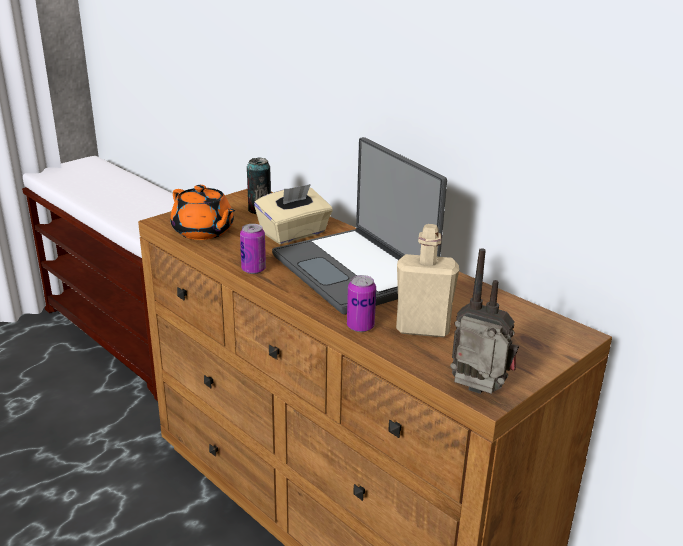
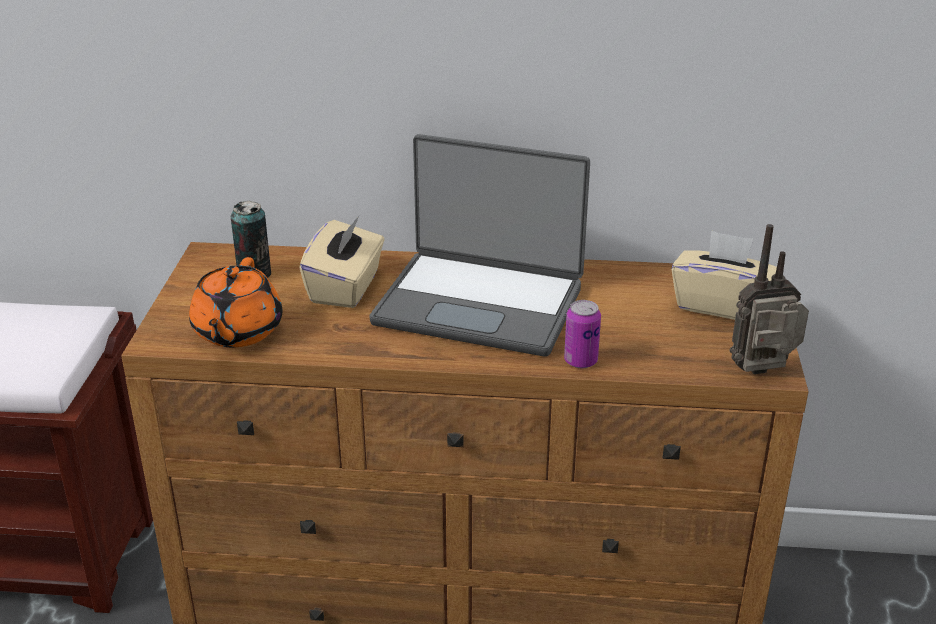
camera: 40 degrees left, 5 degrees up
(204, 232) = (237, 332): orange teapot -> orange teapot turned 90 degrees clockwise
(253, 269) = (376, 351): can -> none
(422, 328) = (633, 335): beige bottle -> none
(521, 339) = (720, 305): none -> beige tissue box

